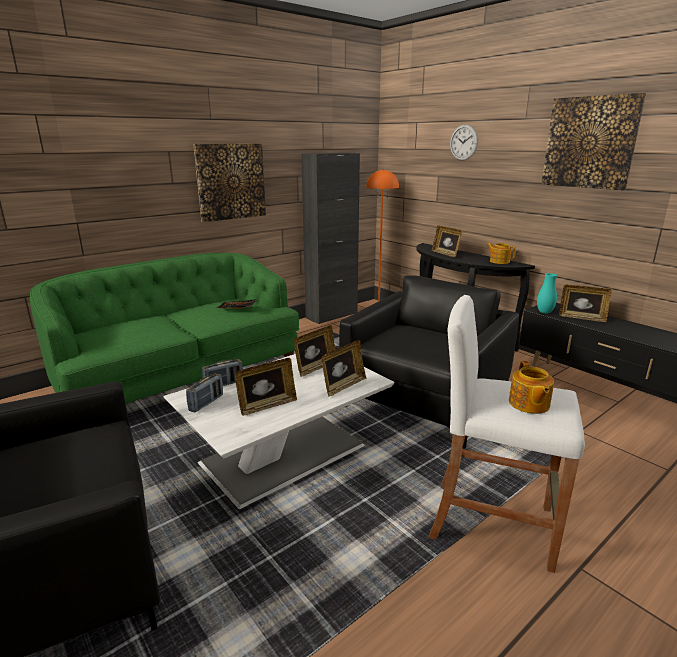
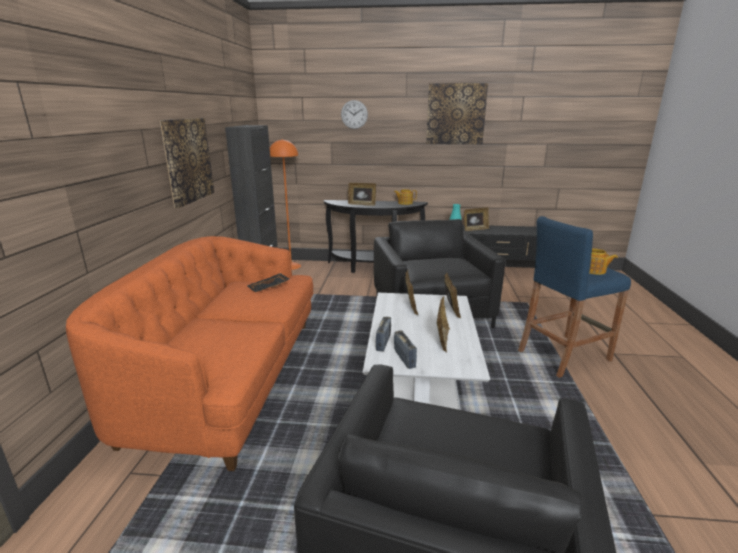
camera: 45 degrees left, 0 degrees up
(181, 377) = (228, 378): green sofa -> orange sofa
(492, 523) = (563, 355): white stool -> blue stool

